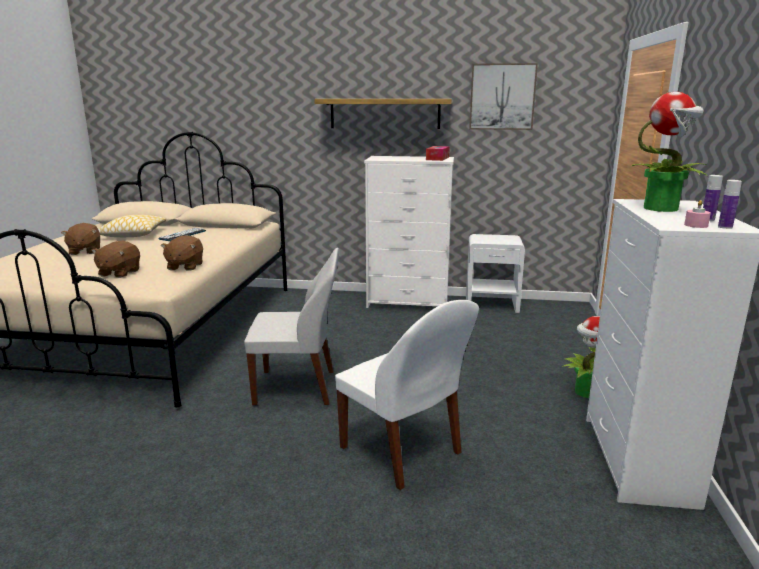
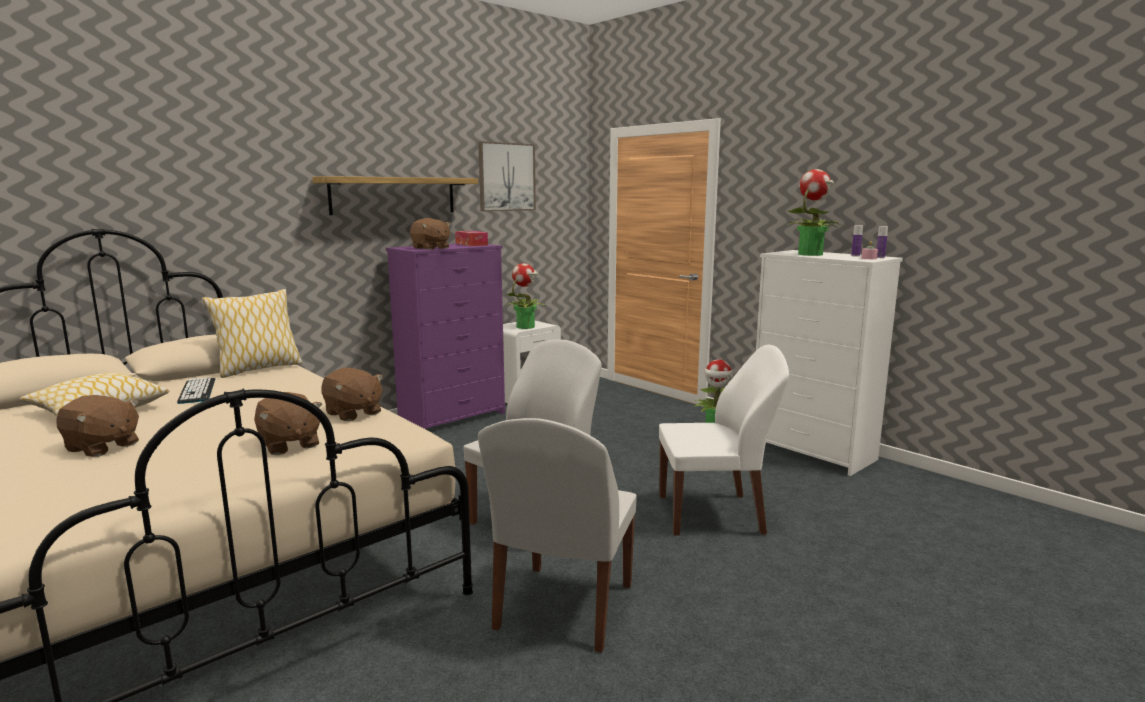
camera: 50 degrees left, 5 degrees down
(189, 444) = (562, 609): none -> white chair
(236, 230) = (258, 369): none -> pillow
(389, 159) = (430, 248): none -> brown plush toy
(408, 302) = (454, 417): white dresser -> purple dresser
(491, 240) = (525, 327): none -> potted plant

